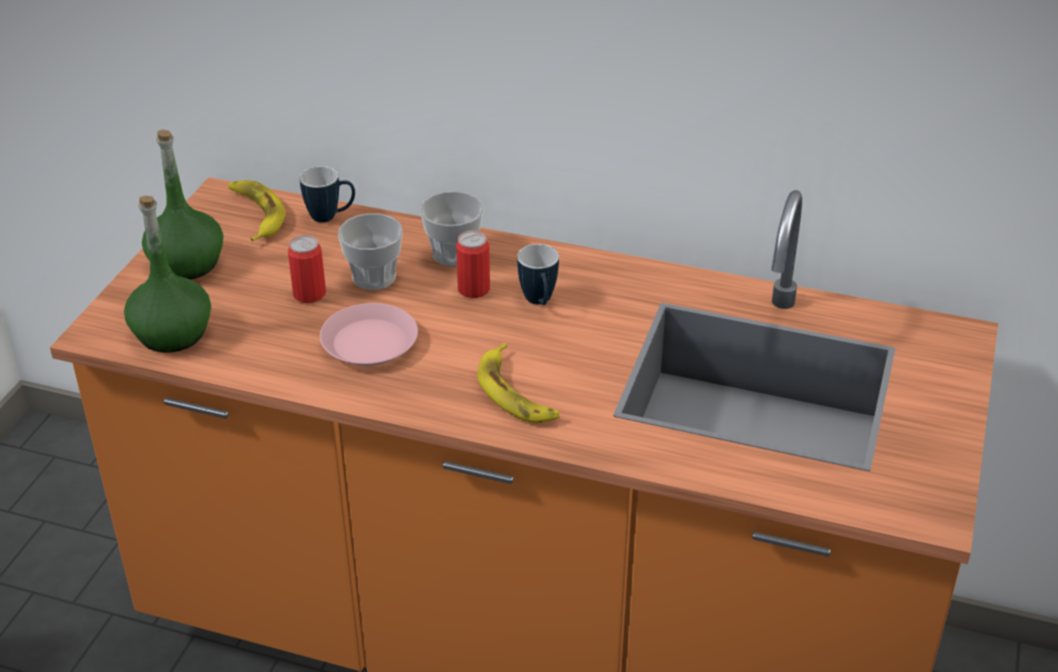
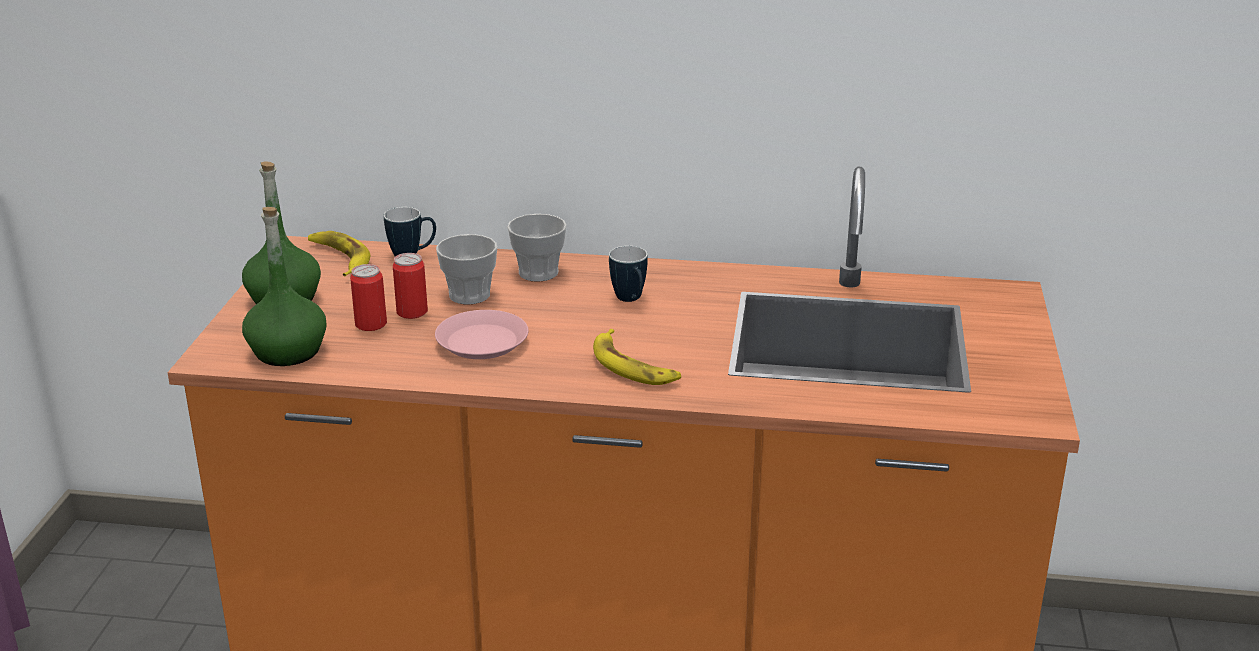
camera: 10 degrees left, 10 degrees down
(473, 289) = (566, 296): can -> can (370, 324)

